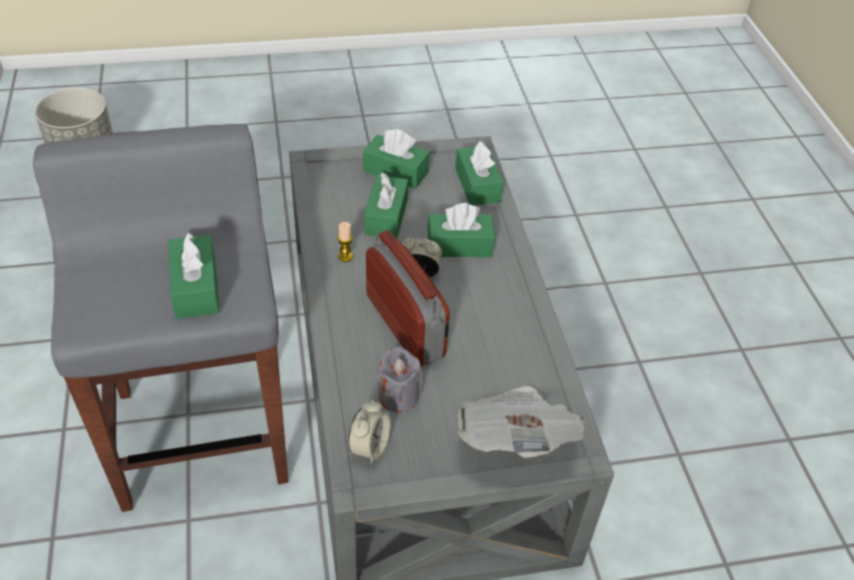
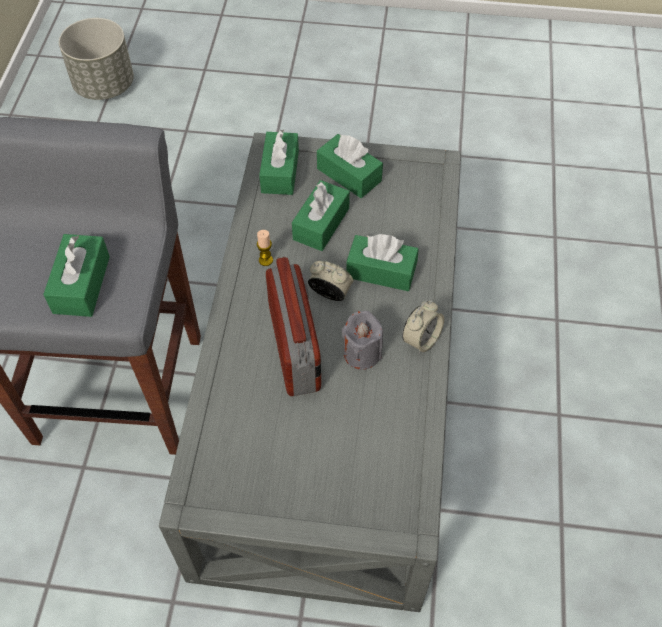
camera: 20 degrees right, 10 degrees up
(369, 447) = (213, 469): alarm clock -> alarm clock (421, 340)
(398, 396) = (261, 421): grey candle -> grey candle (362, 353)
(477, 185) = (425, 206): green tissue box -> green tissue box (280, 172)
(515, 439) = (354, 496): newspaper -> none

